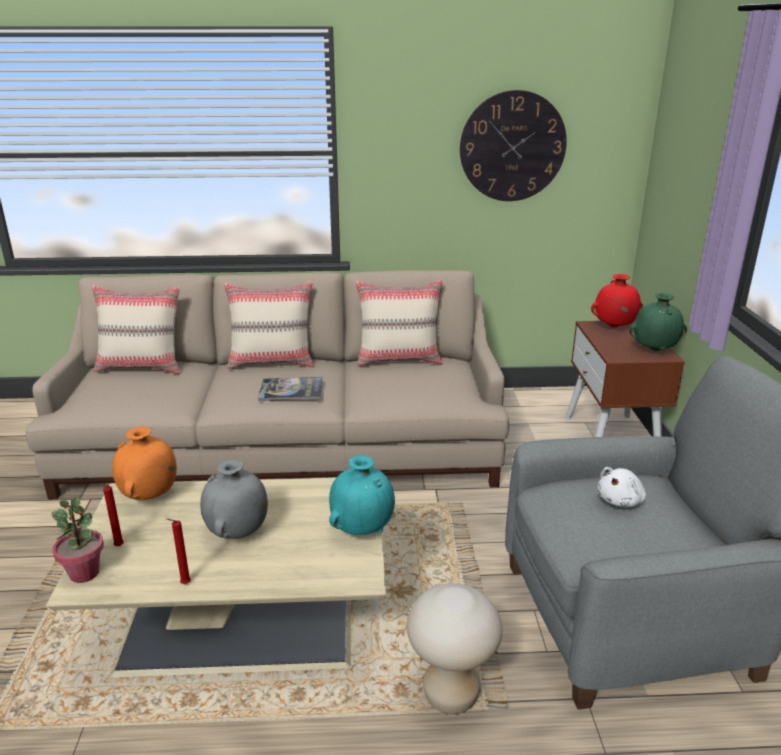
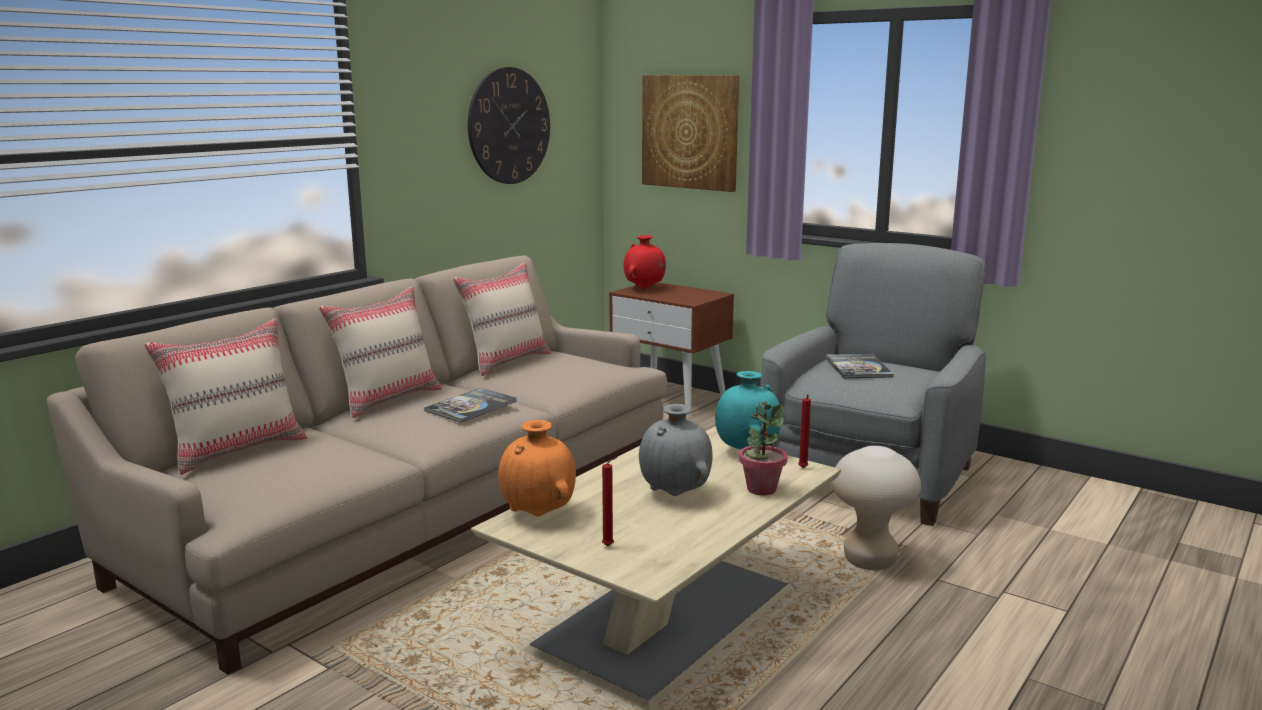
camera: 50 degrees left, 10 degrees down
(84, 573) = (629, 571): potted plant -> potted plant (761, 489)
(184, 584) = (720, 532): red candle -> red candle (802, 468)
(621, 501) = (858, 367): white plush toy -> book
(654, 350) = (702, 293): green vase -> none
(695, 174) = (690, 132): none -> picture

